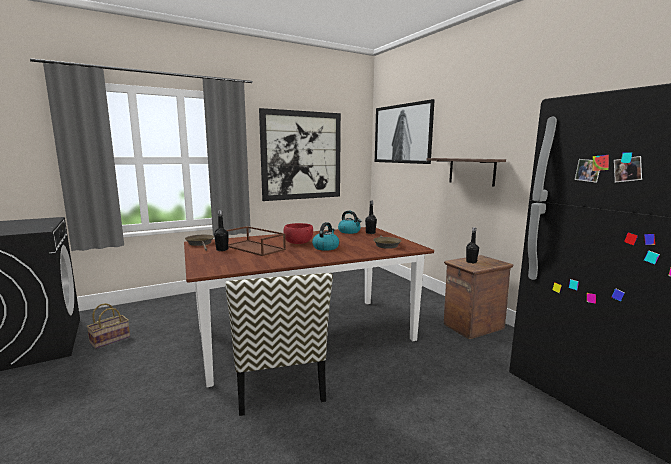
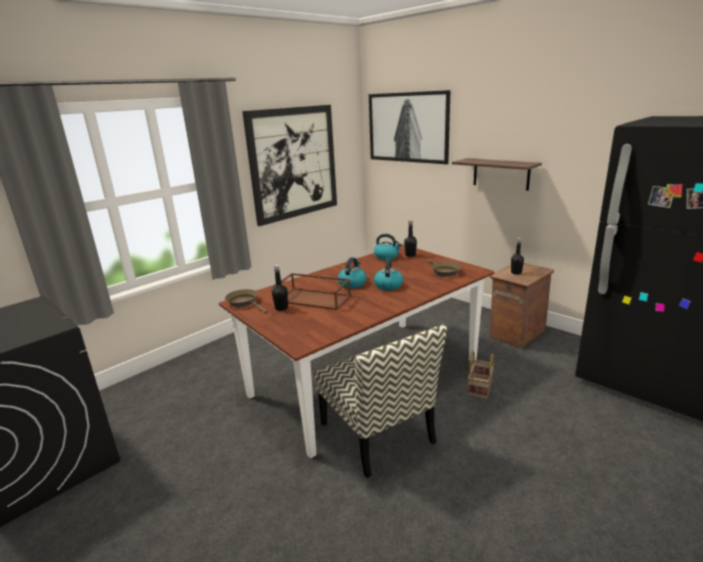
camera: 15 degrees left, 10 degrees up
(111, 339) = (150, 430): basket -> basket (479, 387)
(298, 243) = (352, 283): red bowl -> kettle

